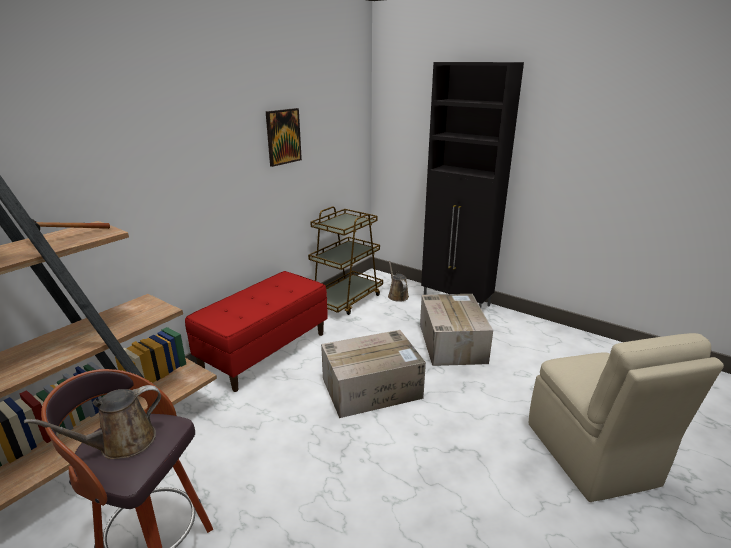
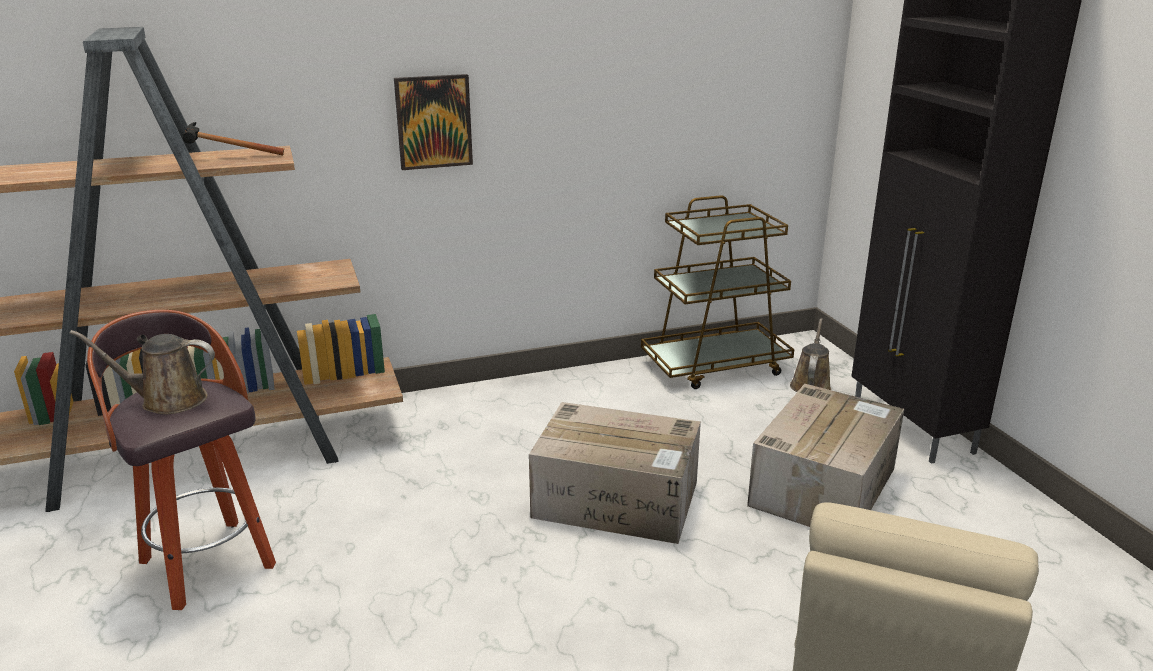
camera: 35 degrees right, 0 degrees up
(265, 351) = (524, 399): red bench -> none
(283, 136) = (627, 62): picture -> picture (433, 121)

